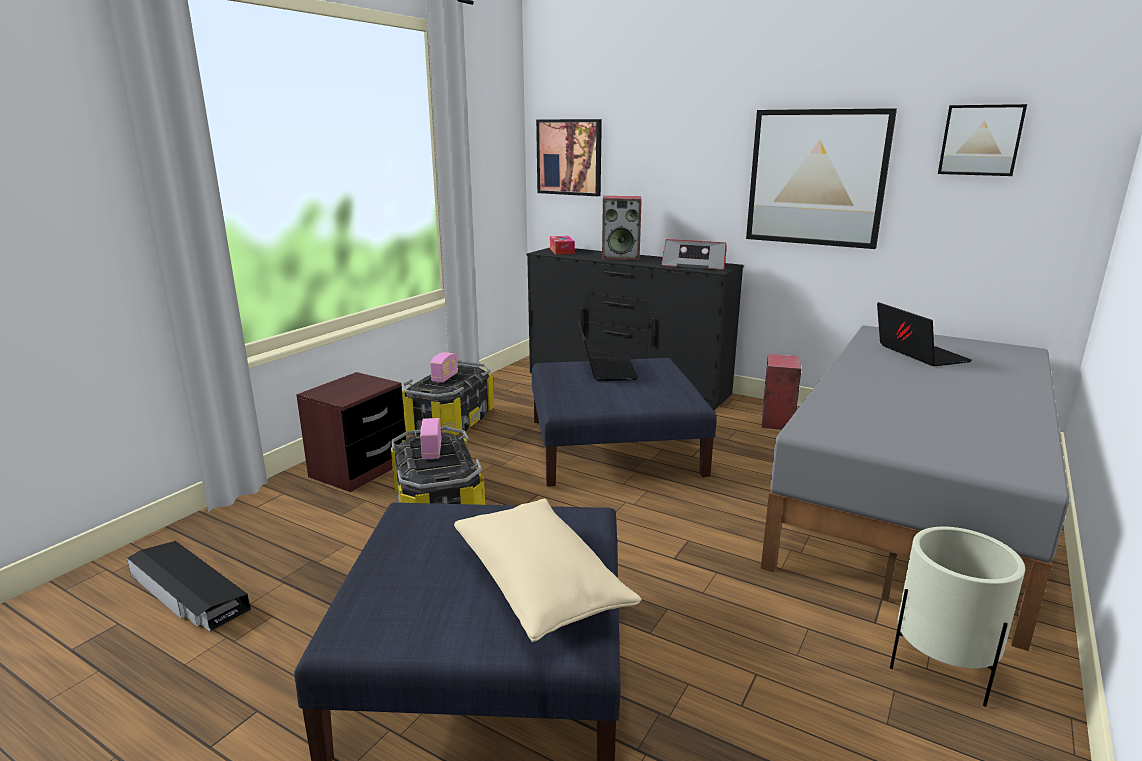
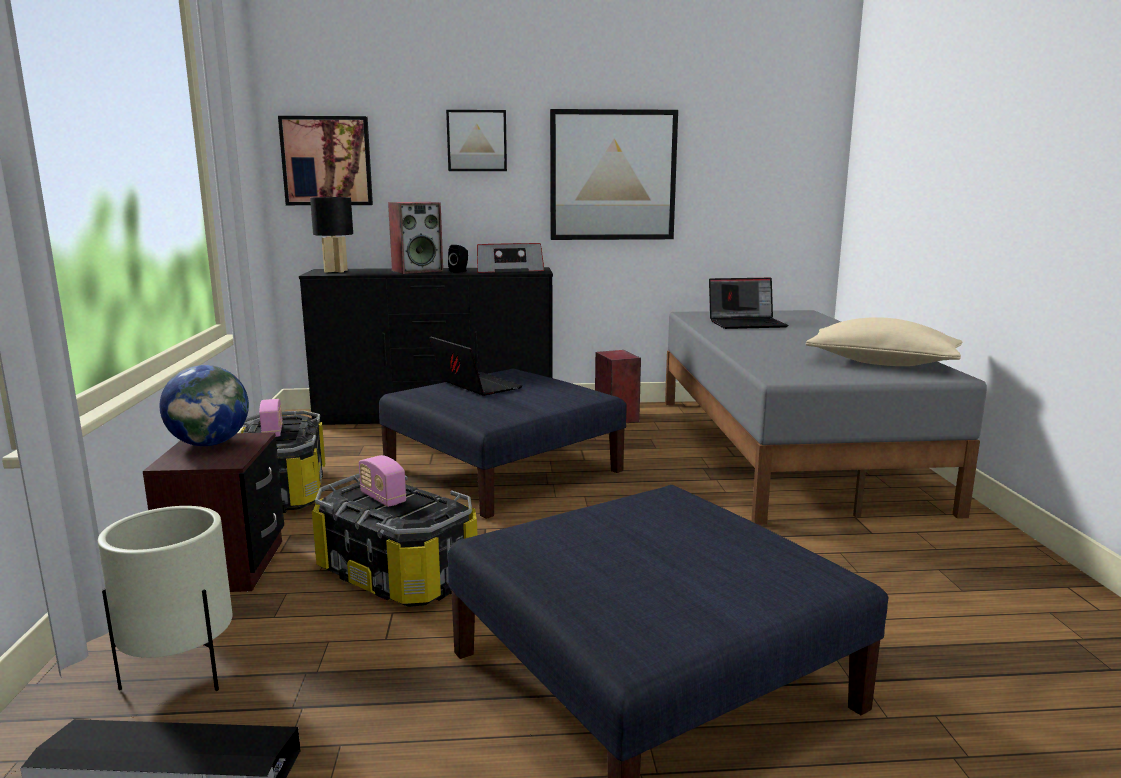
camera: 35 degrees left, 5 degrees down
(355, 382) = (210, 443): none -> globe
(540, 585) = (731, 551): beige pillow -> beige pillow (882, 363)
(562, 251) = (336, 271): tissue box -> black table lamp
(651, 262) = (460, 271): none -> black speaker
(917, 354) = (747, 323): laptop -> laptop turned 135 degrees clockwise
(941, 672) = (946, 548): beige planter -> beige planter (182, 673)
(981, 140) = (745, 138): picture -> picture (477, 141)

